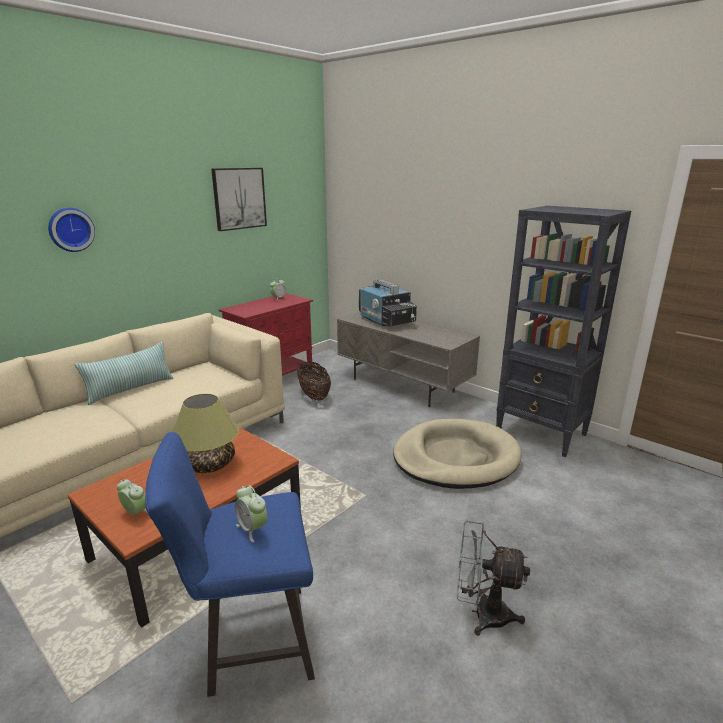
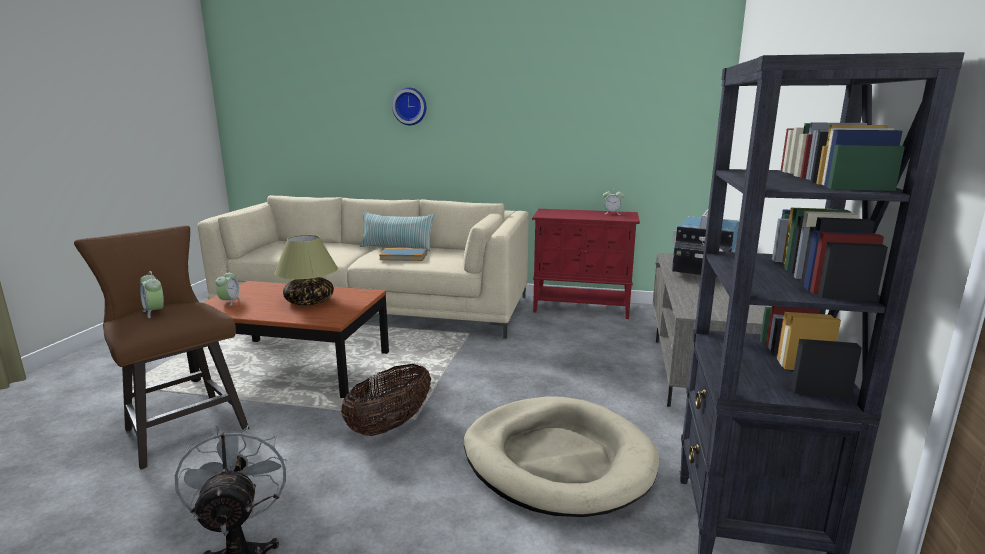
camera: 60 degrees right, 5 degrees down
(172, 392) = (403, 257): none -> book
(239, 198) = (585, 89): picture -> none
(249, 642) = (181, 426): blue stool -> brown stool
(252, 529) = (154, 312): alarm clock -> alarm clock turned 60 degrees counterclockwise
(314, 396) = (581, 335): basket -> basket (390, 425)

